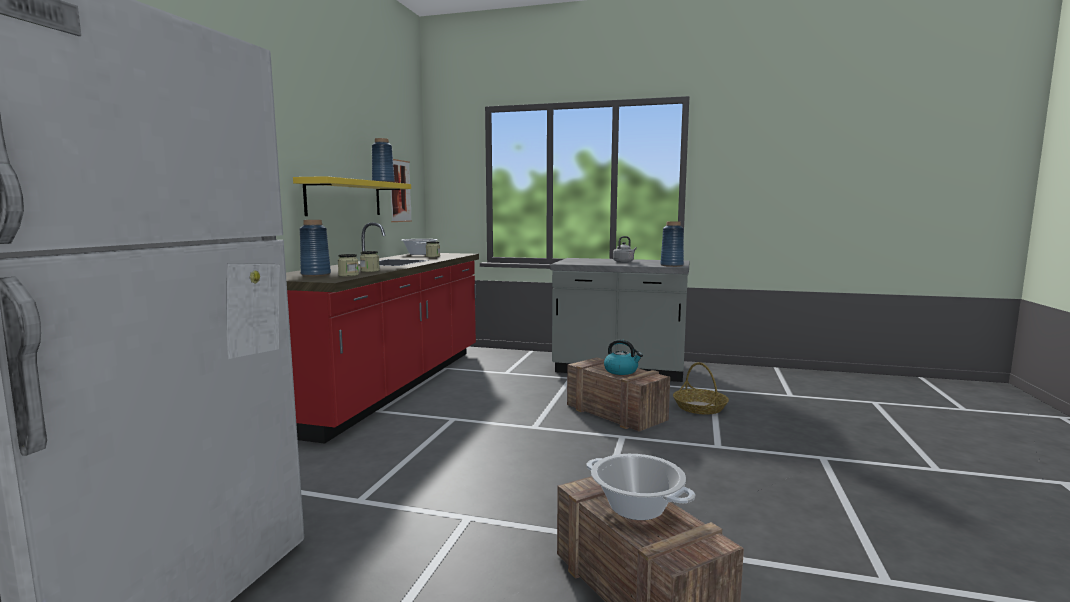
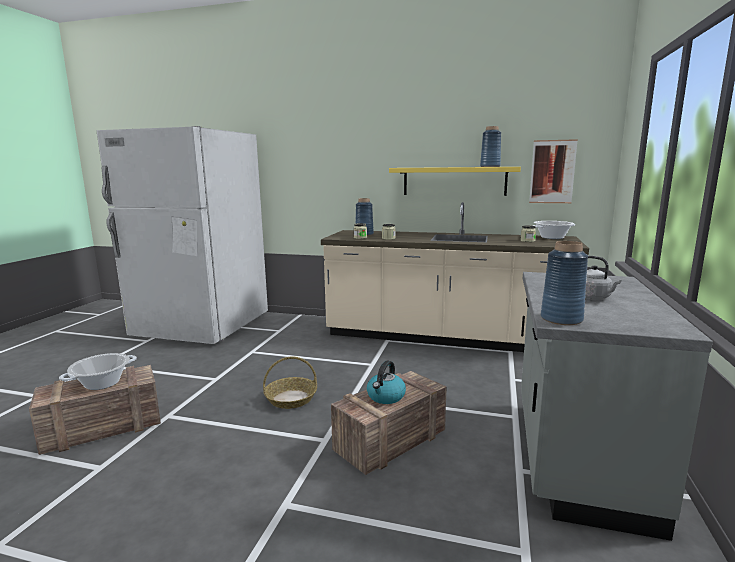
camera: 90 degrees right, 5 degrees up
(391, 386) = (445, 338): red counter -> beige counter
(699, 407) = (422, 515): basket -> basket (291, 398)

